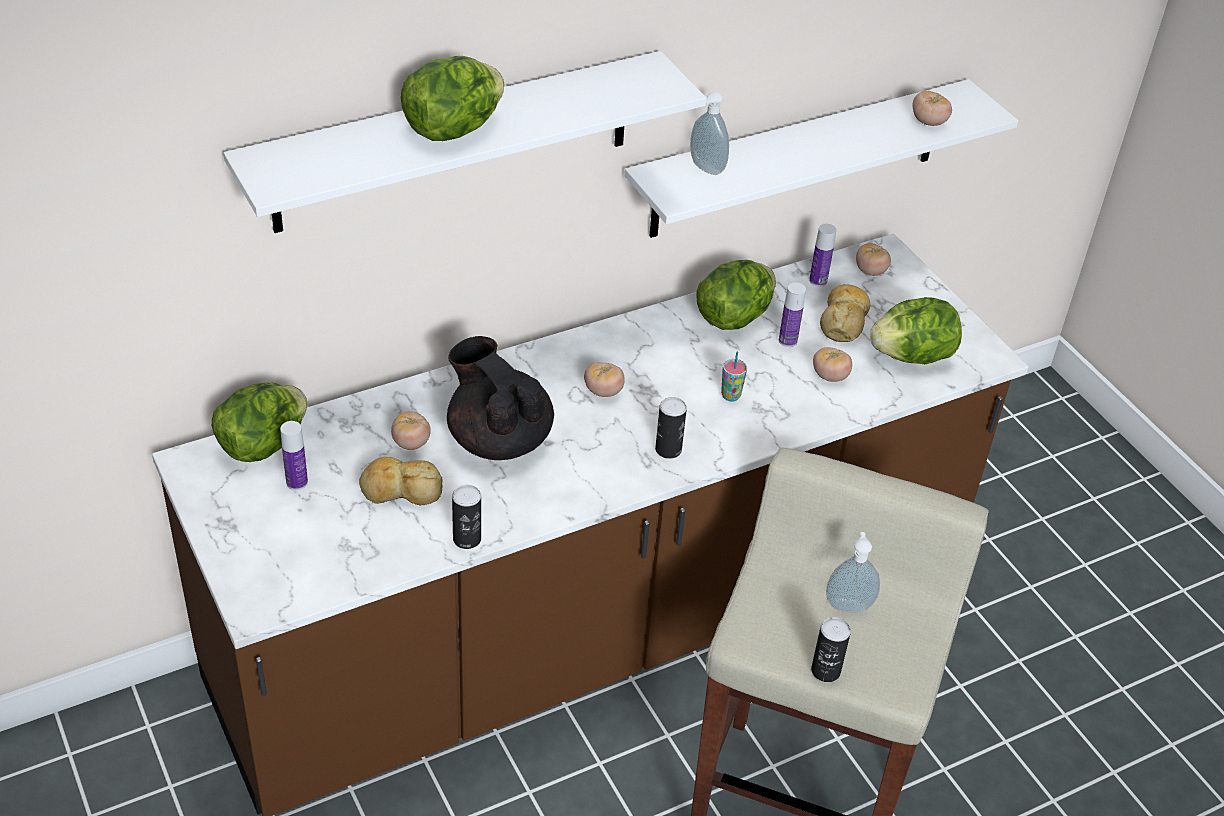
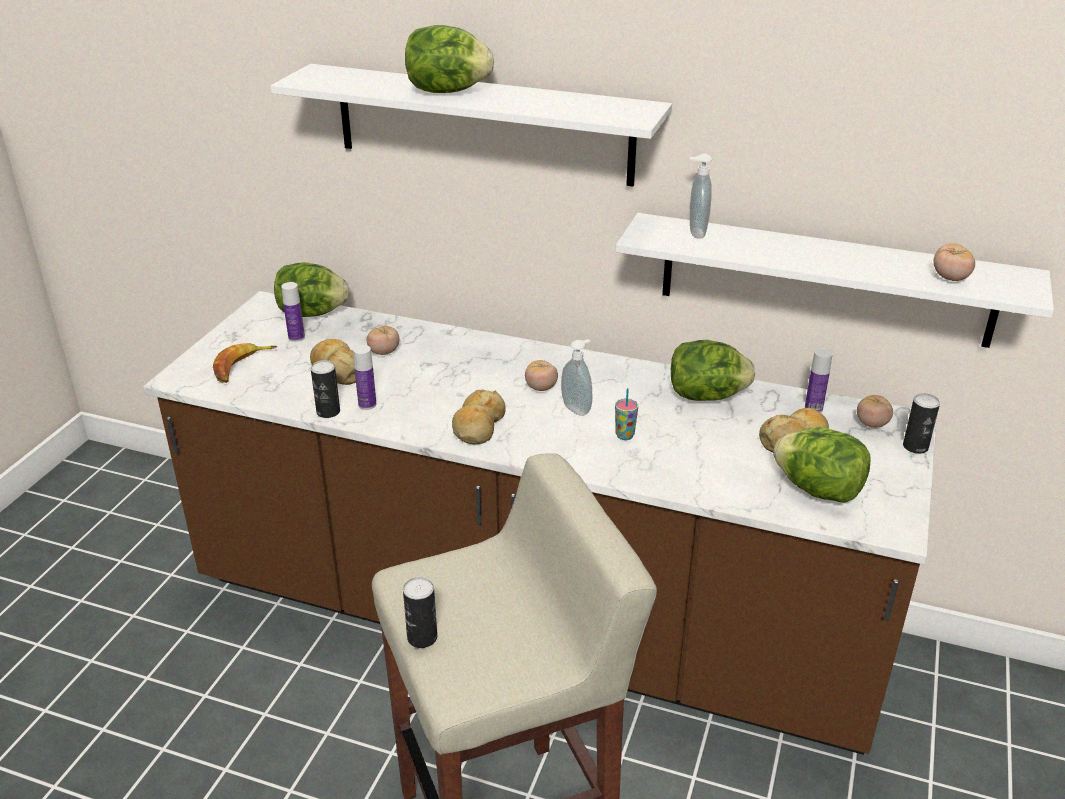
camera: 50 degrees right, 10 degrees down
(301, 550) = (242, 367): none -> banana
(498, 438) = (435, 376): black teapot -> none
(613, 464) = (478, 426): none -> bread
(668, 449) = (527, 439): can -> can (915, 447)
(787, 341) = (725, 429): bottle -> bottle (367, 404)
(830, 376) = (723, 465): tomato -> none
(848, 604) = (508, 611): soap dispenser -> soap dispenser (577, 409)

